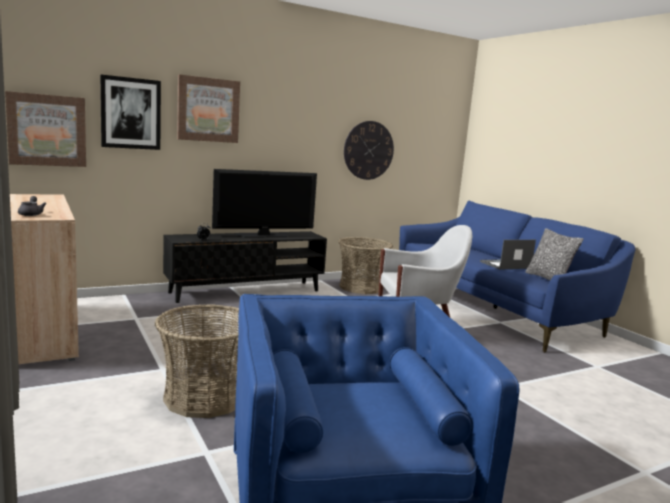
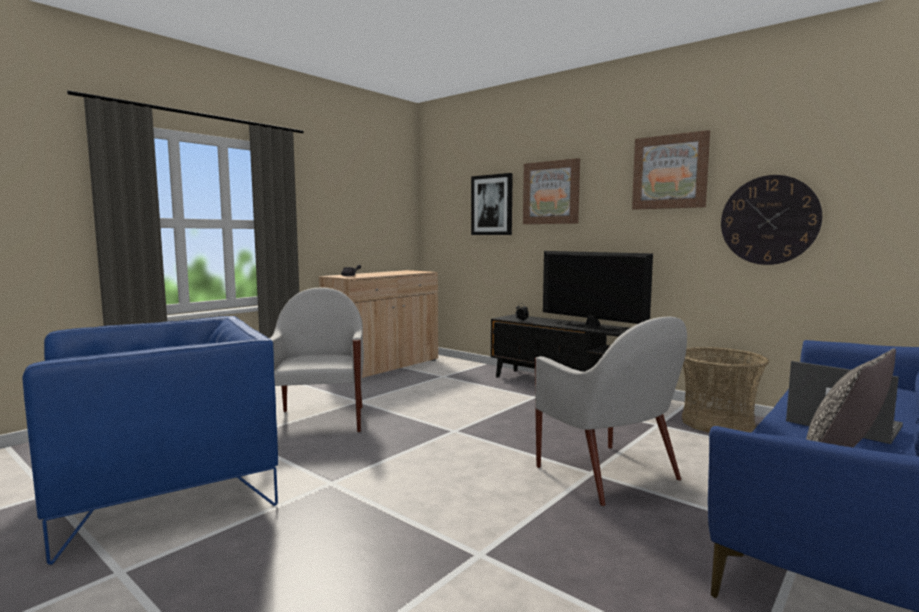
camera: 70 degrees right, 5 degrees down
(47, 130) = (444, 224): picture -> picture (670, 172)
(204, 397) = (320, 420): basket -> white armchair

